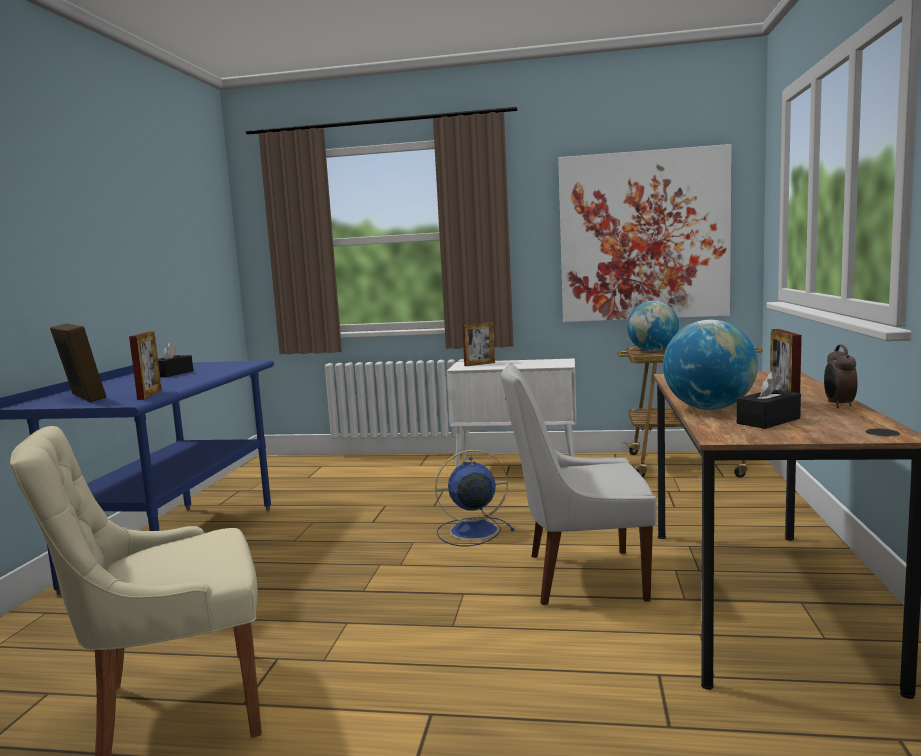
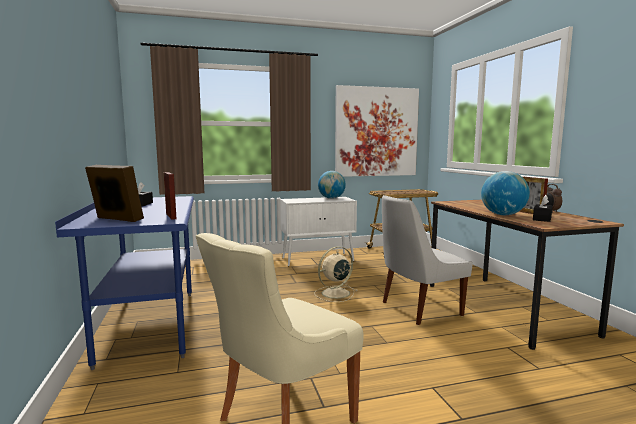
camera: 25 degrees left, 0 degrees up
(471, 531) = (334, 293): blue fan -> beige fan
(479, 364) = (298, 200): picture frame -> none
(653, 351) = (387, 192): globe -> globe (331, 198)

